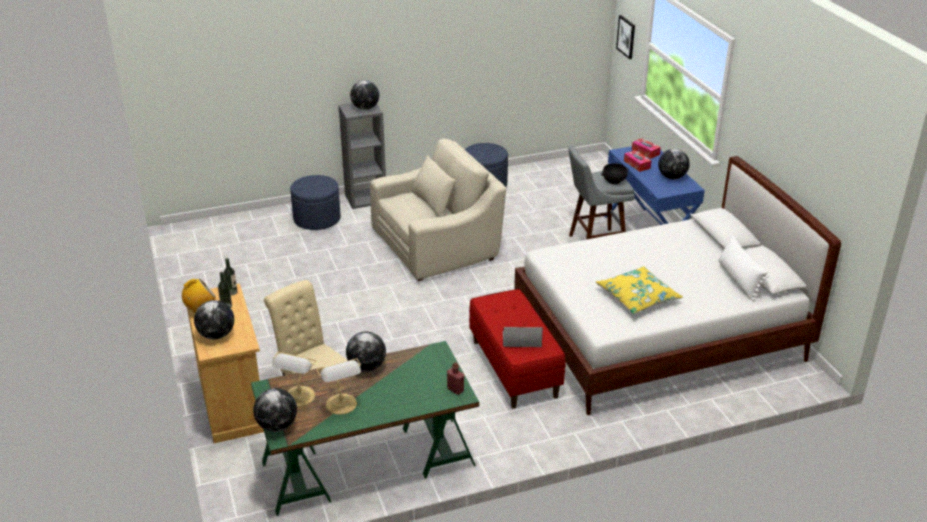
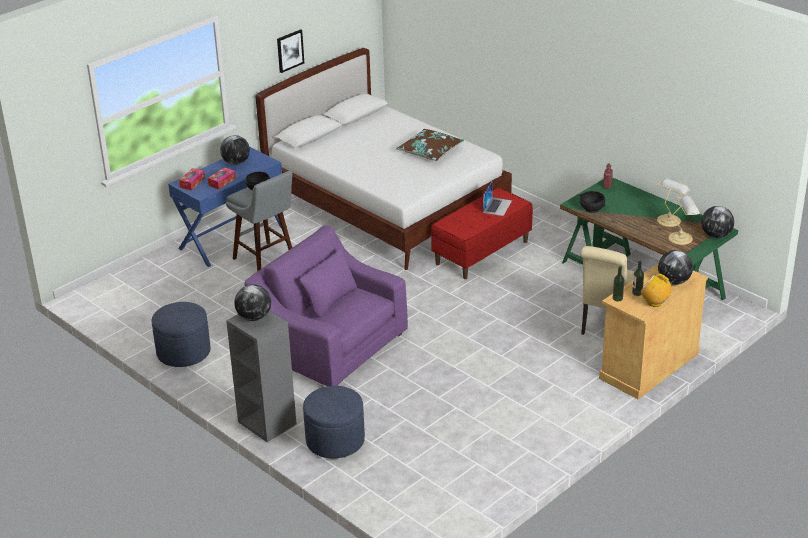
camera: 115 degrees left, 0 degrees up
(367, 367) = (622, 224): globe -> none
(416, 358) = (592, 209): none -> black bowl
(437, 244) = (330, 343): beige armchair -> purple armchair
(521, 339) = (497, 206): laptop -> laptop turned 135 degrees counterclockwise
(626, 37) = (58, 149): picture -> picture (290, 50)
(637, 297) = (430, 151): yellow pillow -> brown pillow
(738, 280) = (371, 121): white pillow -> none

